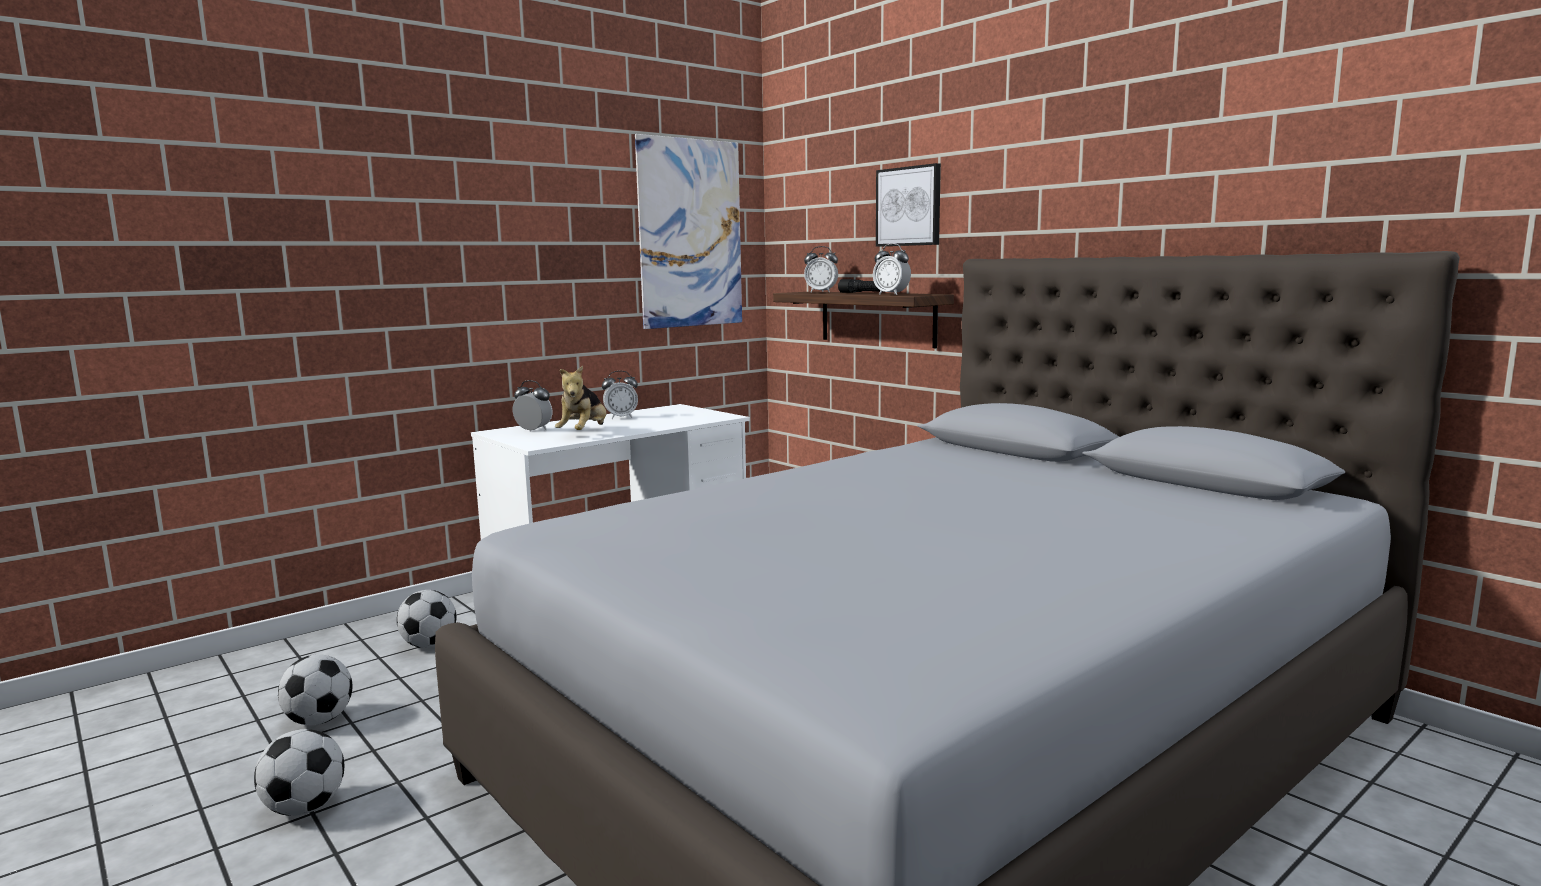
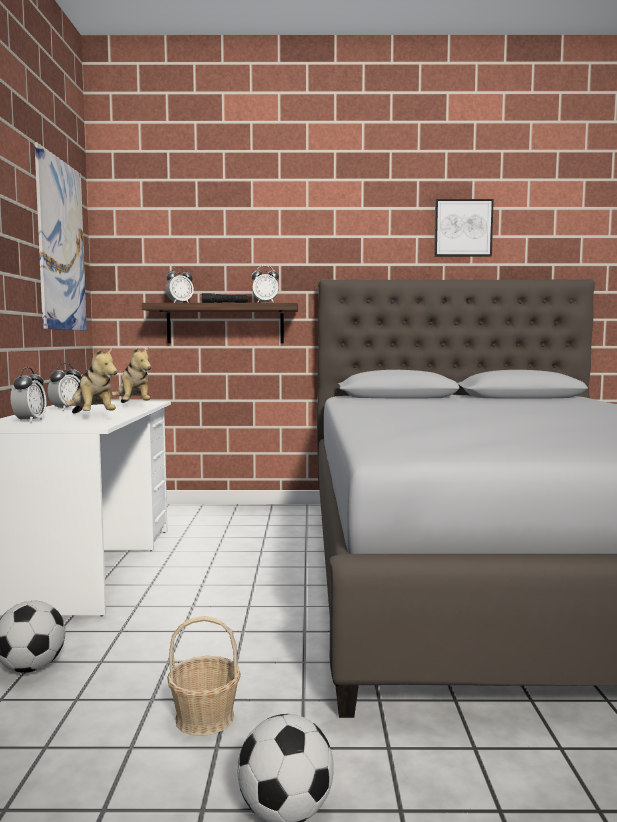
camera: 50 degrees left, 5 degrees down
(319, 721) = (91, 766): football -> none
(411, 729) = (205, 718): none -> basket
(533, 430) = (29, 421): alarm clock -> alarm clock turned 120 degrees clockwise
(680, 421) = (133, 406): none -> plush toy
(909, 206) = (255, 242): picture -> picture (463, 228)

